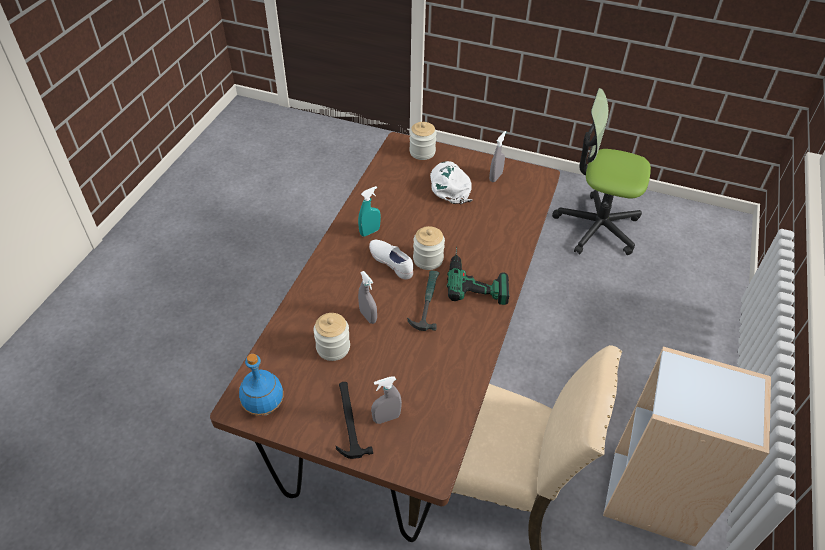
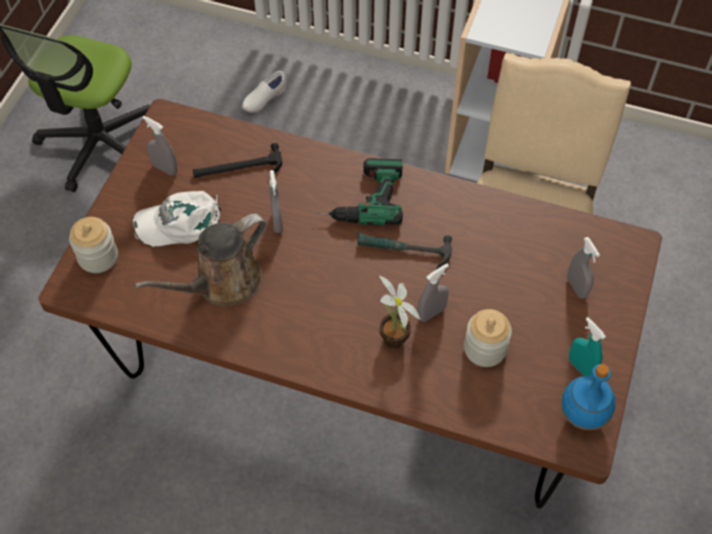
camera: 90 degrees left, 10 degrees up
(344, 293) = (394, 343): none -> potted plant
(349, 420) = (586, 324): hammer -> hammer (238, 168)
(370, 232) = (275, 319): turquoise spray bottle -> turquoise spray bottle (580, 367)
(392, 263) = (337, 290): white shoe -> white shoe (264, 99)
(400, 206) = (222, 283): none -> brown watering can
(428, 259) = (328, 249): jar -> none
(451, 232) = (277, 222): none -> grey spray bottle

